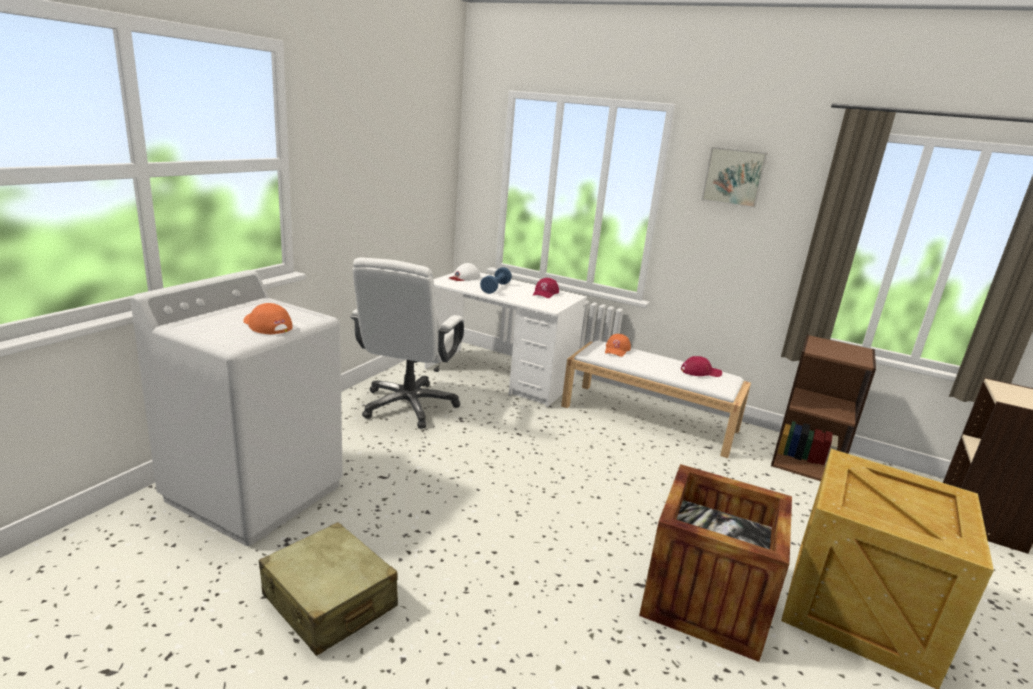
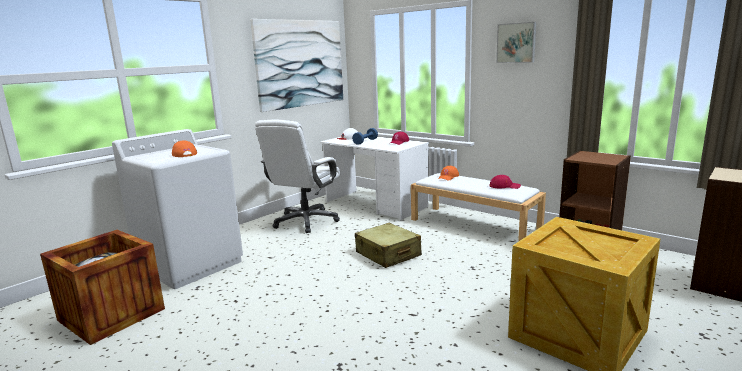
camera: 15 degrees right, 5 degrees down
(329, 601) = (207, 316): beige suitcase -> beige suitcase (388, 254)
(403, 161) = (300, 63): none -> picture
(705, 599) = (456, 323): crate -> crate (111, 314)

